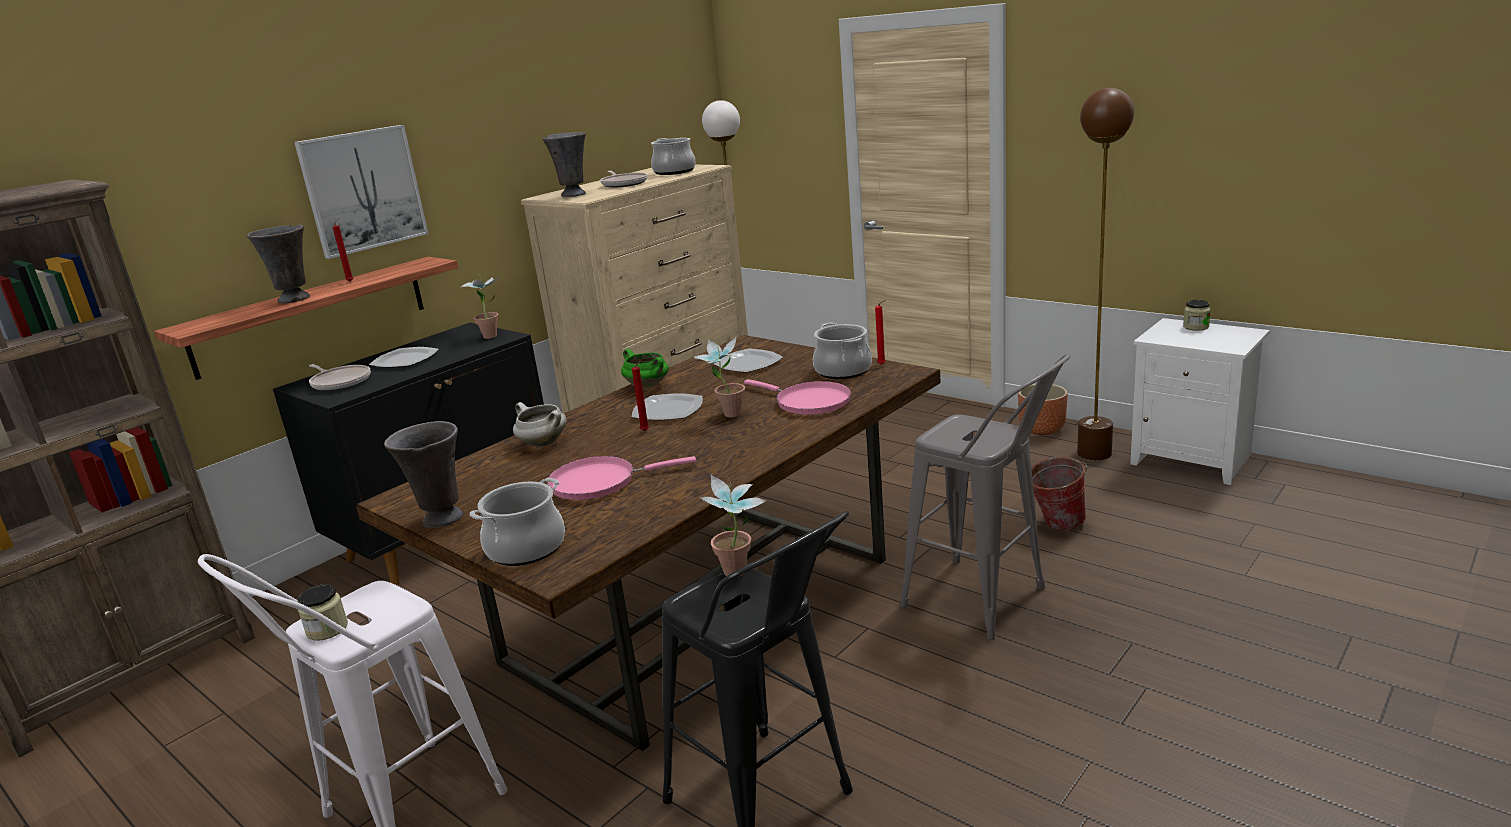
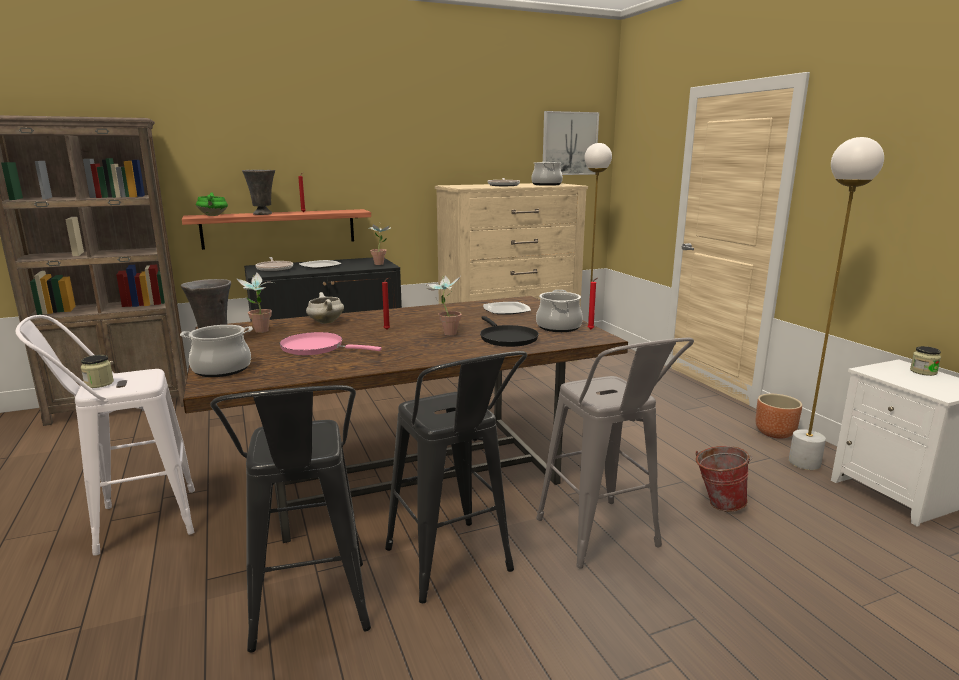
camera: 25 degrees right, 5 degrees down
(363, 190) = (327, 159): picture -> picture (569, 143)
(573, 194) = (464, 186): grey vase -> none
(648, 386) = (430, 308): green cooking pot -> green cooking pot (213, 215)
(667, 410) = (418, 322): plate -> none
(739, 575) = (322, 426): potted plant -> potted plant (260, 332)
(808, 402) = (506, 338): pink frying pan -> black frying pan
(869, 693) = (453, 568): none -> black stool
(1094, 454) = (804, 463): brown floor lamp -> white floor lamp

